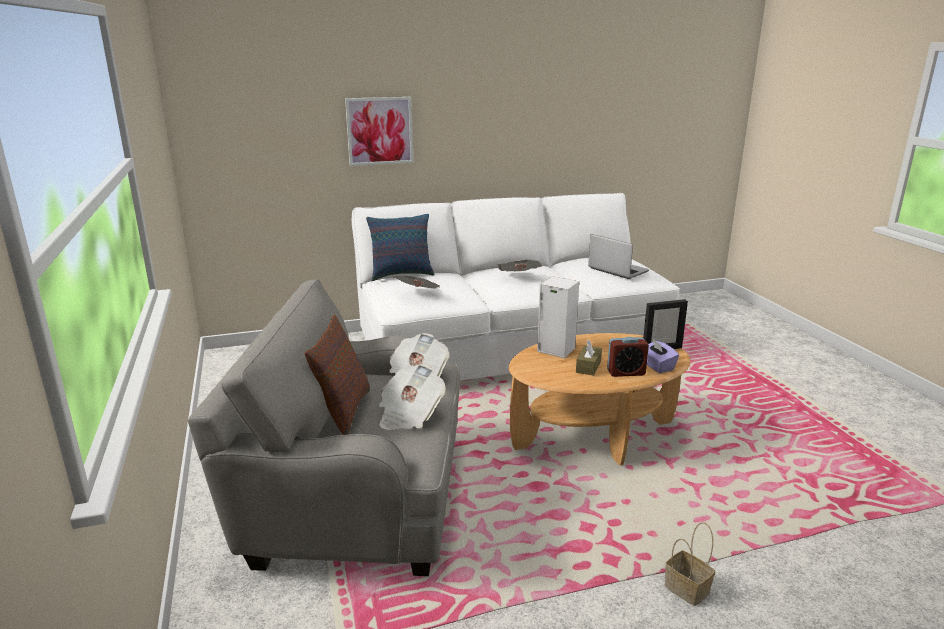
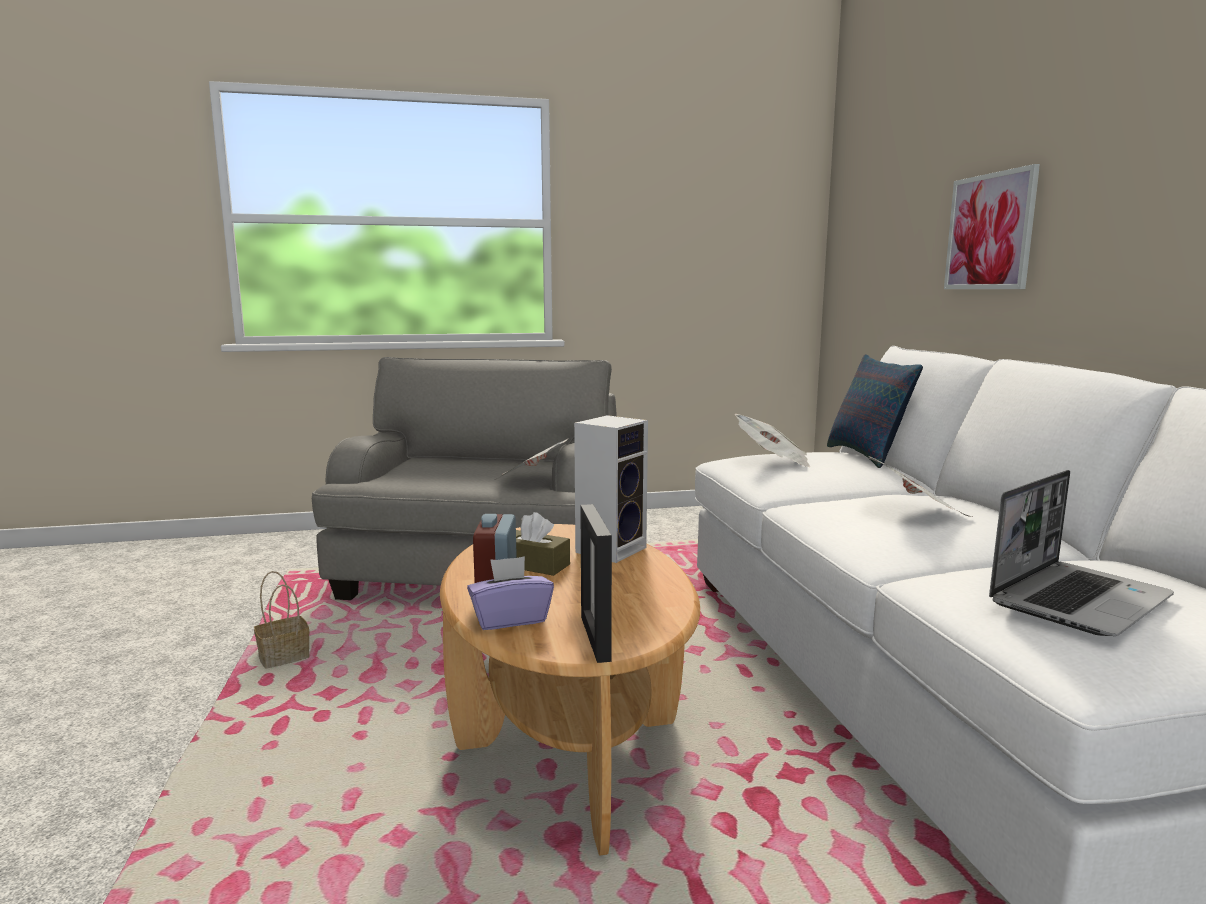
camera: 95 degrees right, 10 degrees down
(344, 412) = (469, 462): brown pillow -> none
(409, 415) = (446, 478): newspaper -> none
(685, 588) = (147, 752): basket -> basket (285, 657)

